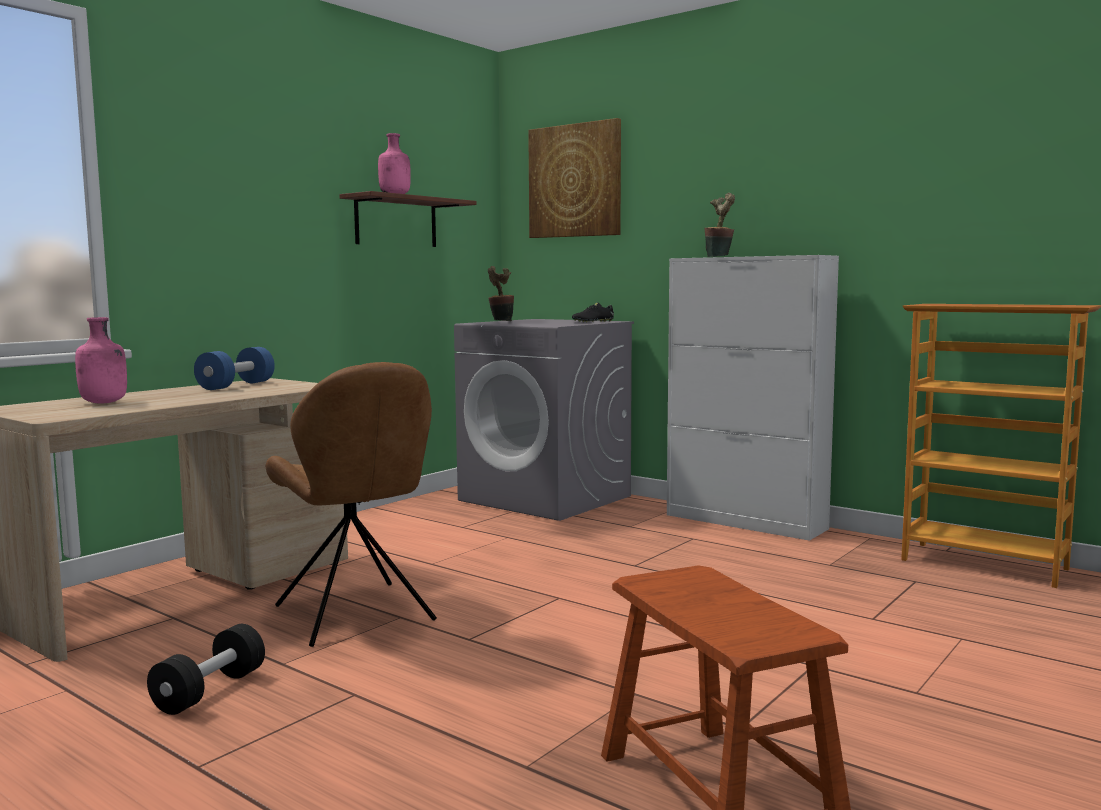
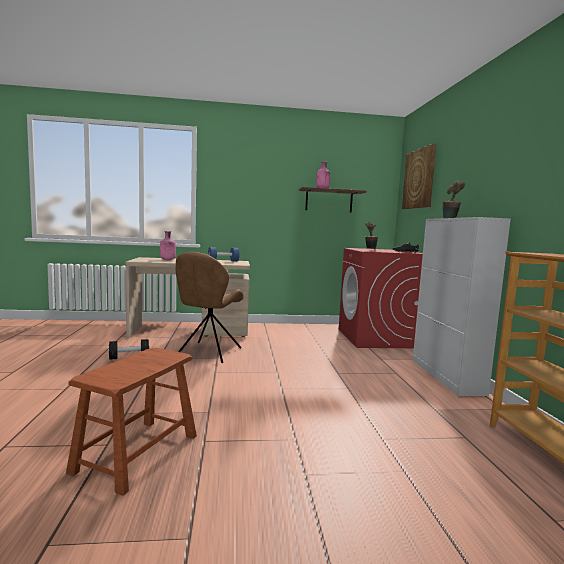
camera: 45 degrees right, 0 degrees up
(546, 498) = (376, 338): grey washing machine -> red washing machine

